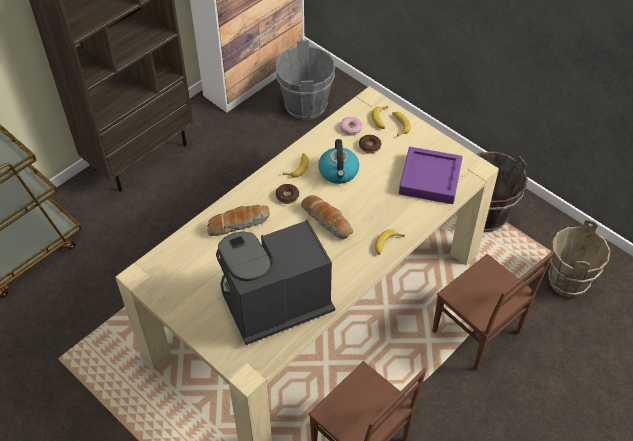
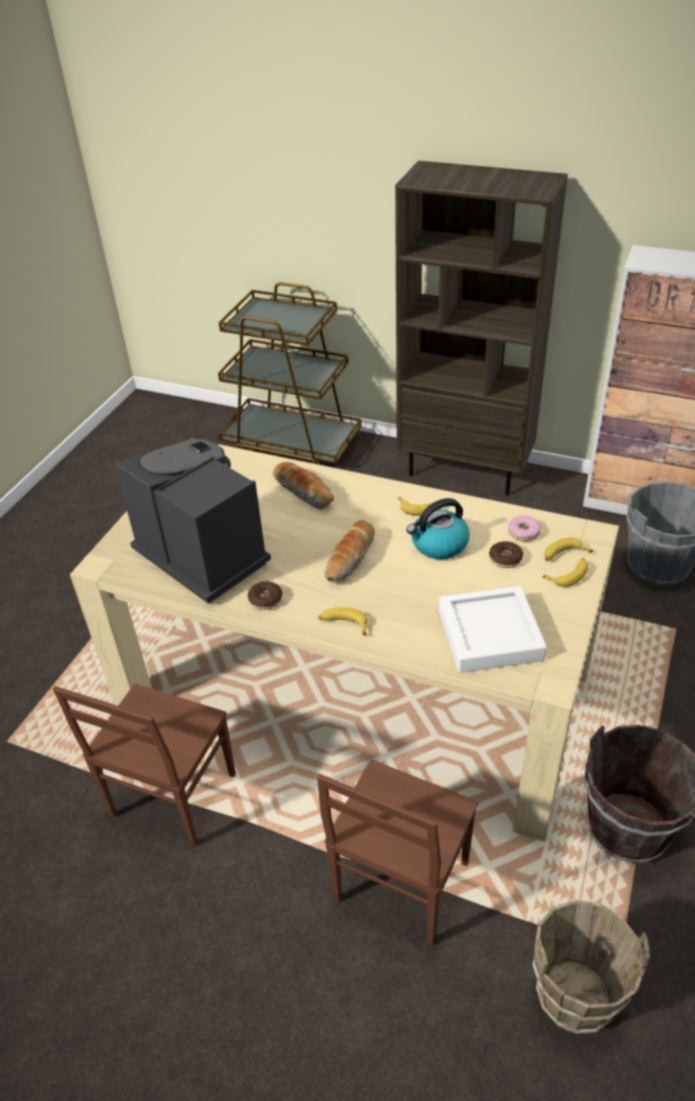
camera: 70 degrees right, 10 degrees down
(287, 196) = (369, 515): donut -> donut (265, 599)
(430, 179) = (490, 635): purple tray -> white tray

